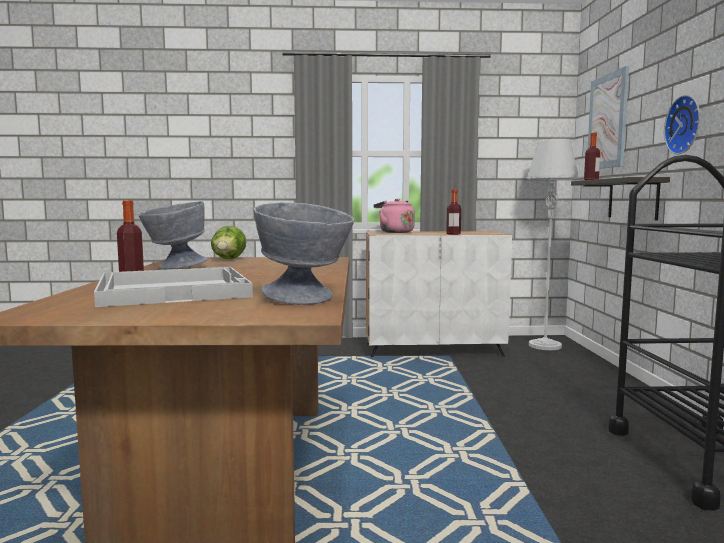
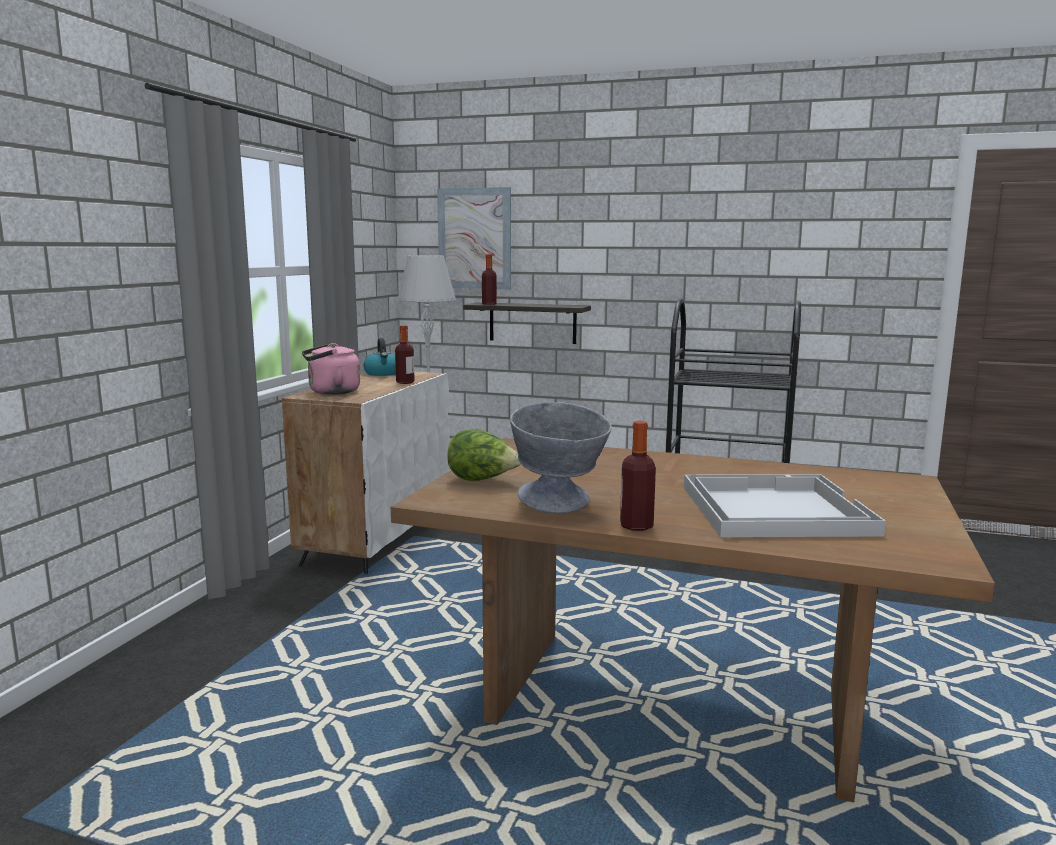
camera: 70 degrees left, 5 degrees up
(305, 300) = (840, 475): grey bowl -> none
(477, 231) = (382, 373): none -> kettle
(686, 125) = (609, 261): wall clock -> none

